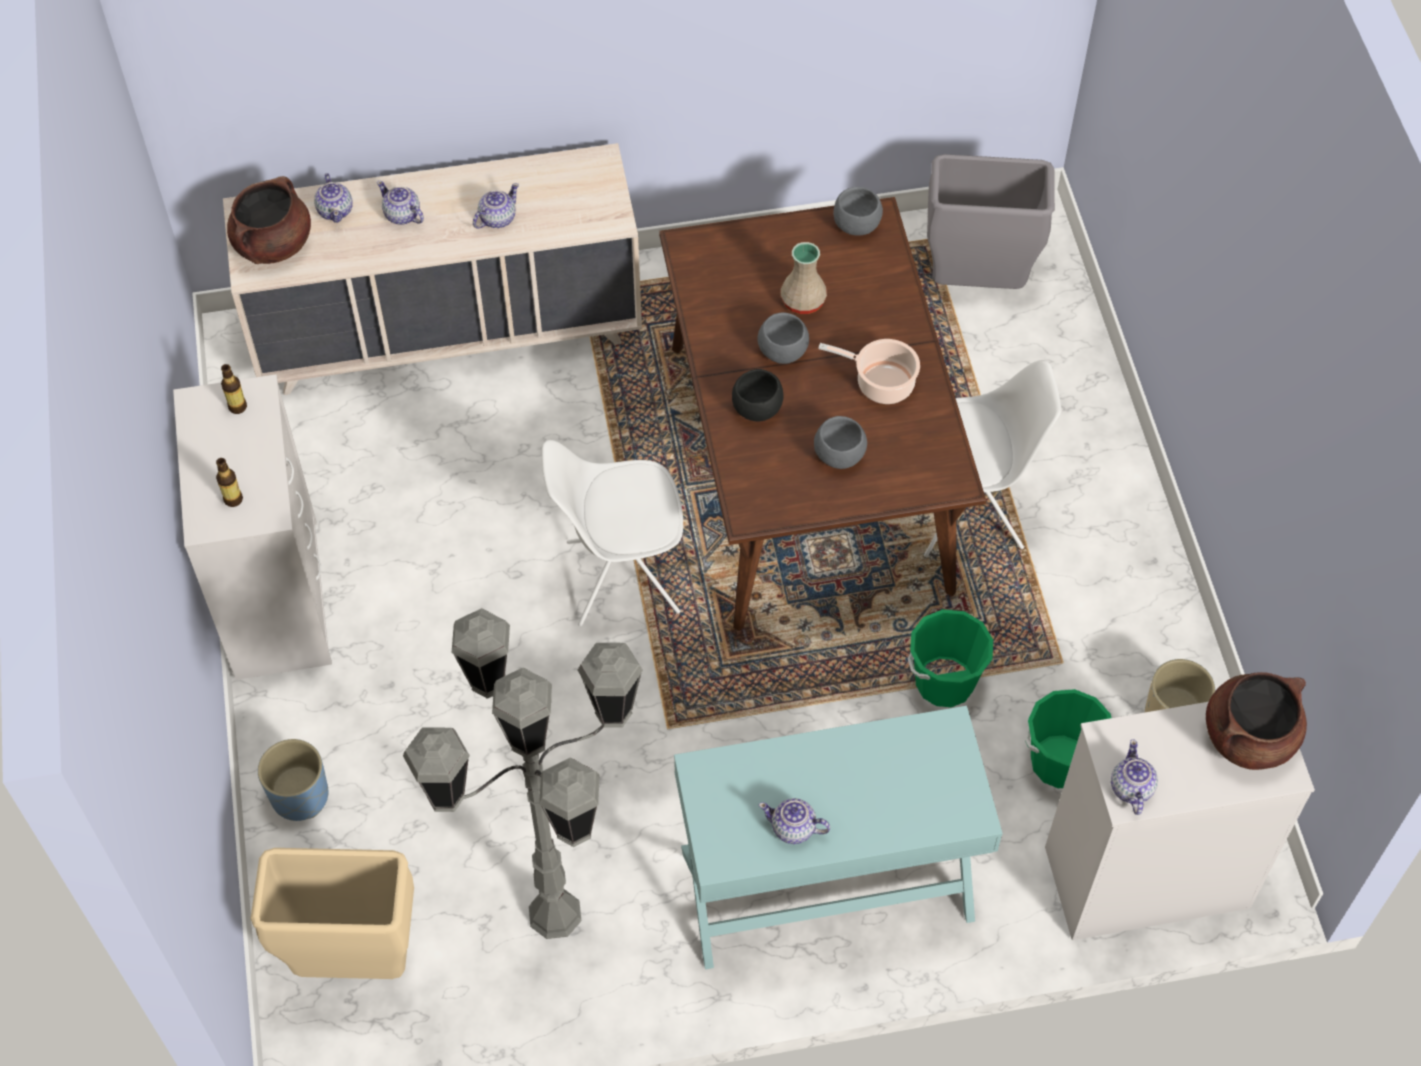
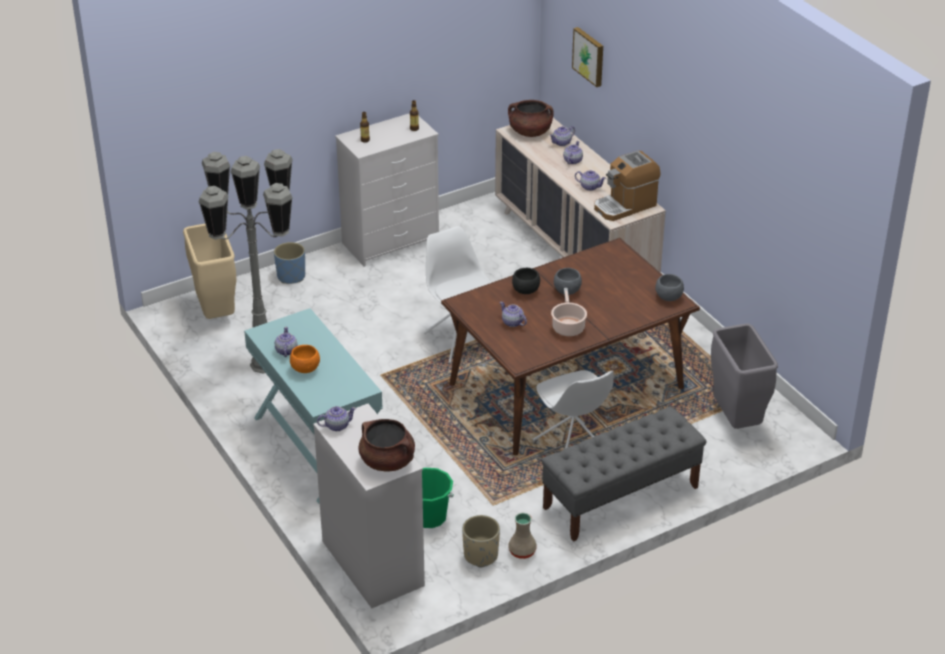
camera: 70 degrees right, 20 degrees down
(312, 44) = (589, 56): none -> picture
(579, 190) = (625, 205): none -> coffee machine
(802, 300) = (605, 290): beige vase -> beige vase (522, 551)
(839, 456) = (512, 322): grey bowl -> teapot
(860, 809) = (305, 369): none -> orange bowl
(944, 682) = (457, 463): green bucket -> none
(1099, 488) = (620, 498): none -> grey bench

